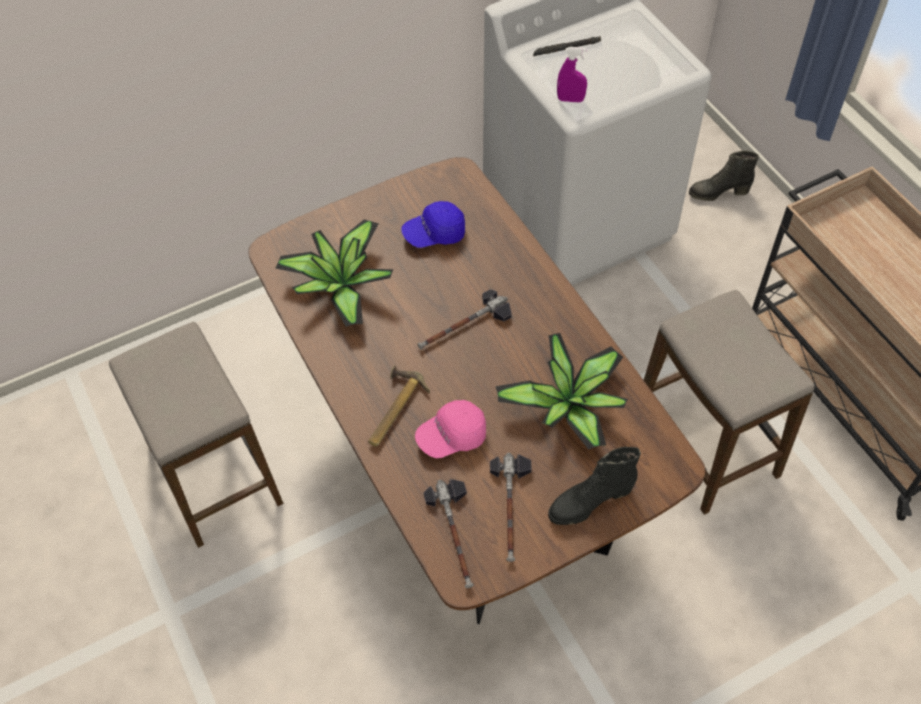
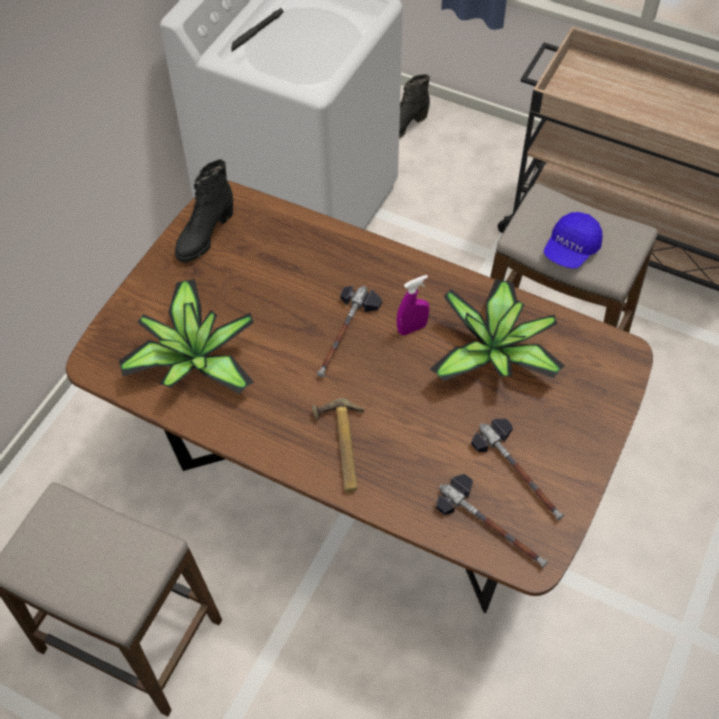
camera: 35 degrees left, 0 degrees up
(434, 234) = (247, 264): blue cap -> blue cap (571, 250)
(452, 436) = (415, 440): pink cap -> none
(570, 99) = (298, 76): purple spray bottle -> purple spray bottle (412, 328)
(590, 502) = (580, 426): black boot -> black boot (205, 235)

